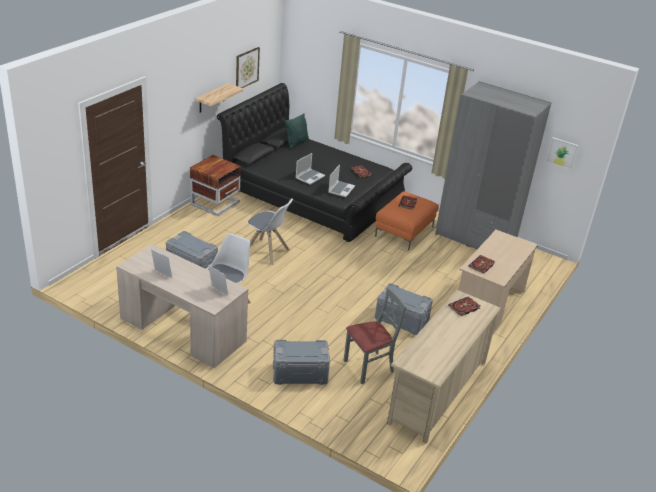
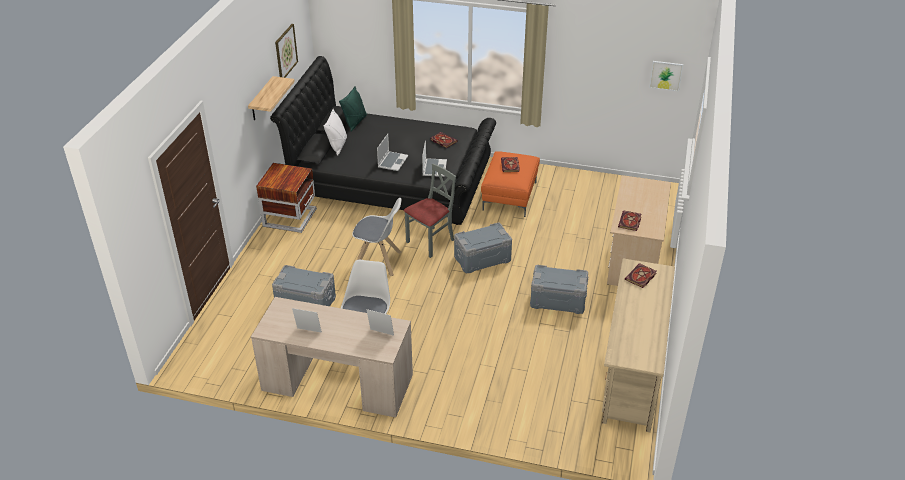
camera: 15 degrees left, 5 degrees up
(272, 156) = (337, 146): none -> white pillow
(300, 374) = (488, 395): grey storage box -> grey storage box (482, 259)
(368, 367) = (552, 365): grey chair -> grey chair (431, 242)
(475, 238) = (584, 184): grey wardrobe -> none

